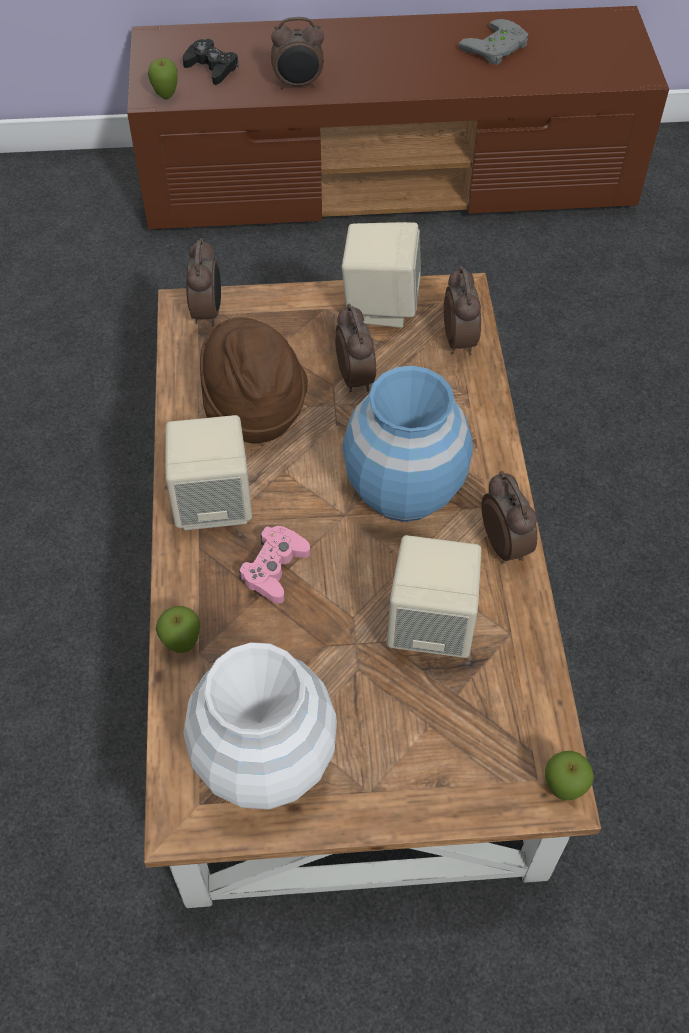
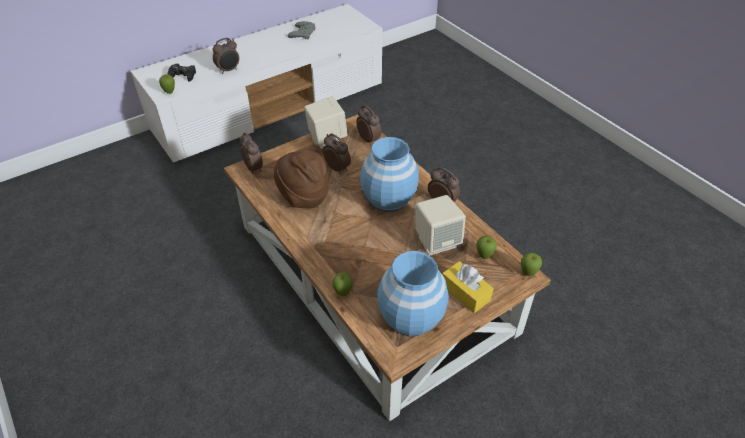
camera: 30 degrees left, 10 degrees down
(214, 503) = (314, 236): beige speaker -> none
(265, 759) = (410, 318): white vase -> blue vase
(274, 569) = (359, 249): pink game controller -> none
(391, 180) = (272, 107): brown tv stand -> white tv stand
(404, 764) = (465, 293): none -> yellow tissue box
(500, 705) = (484, 256): none -> apple

